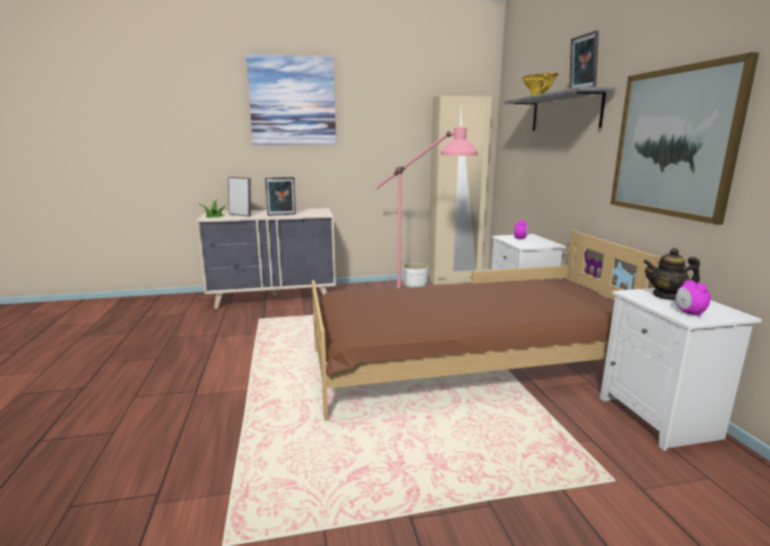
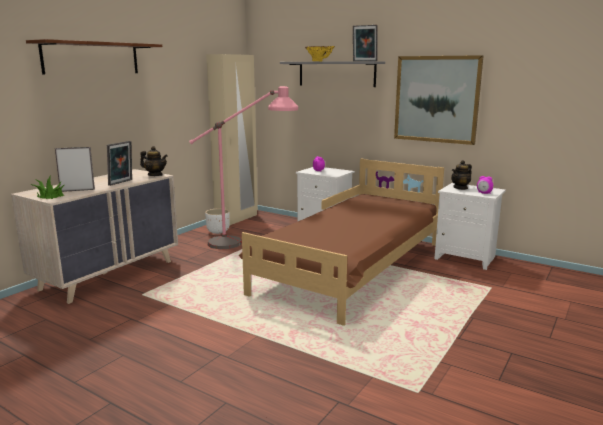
camera: 45 degrees left, 0 degrees up
(292, 101) = (92, 58): picture -> brown shelf
(321, 214) = (155, 175): none -> teapot

